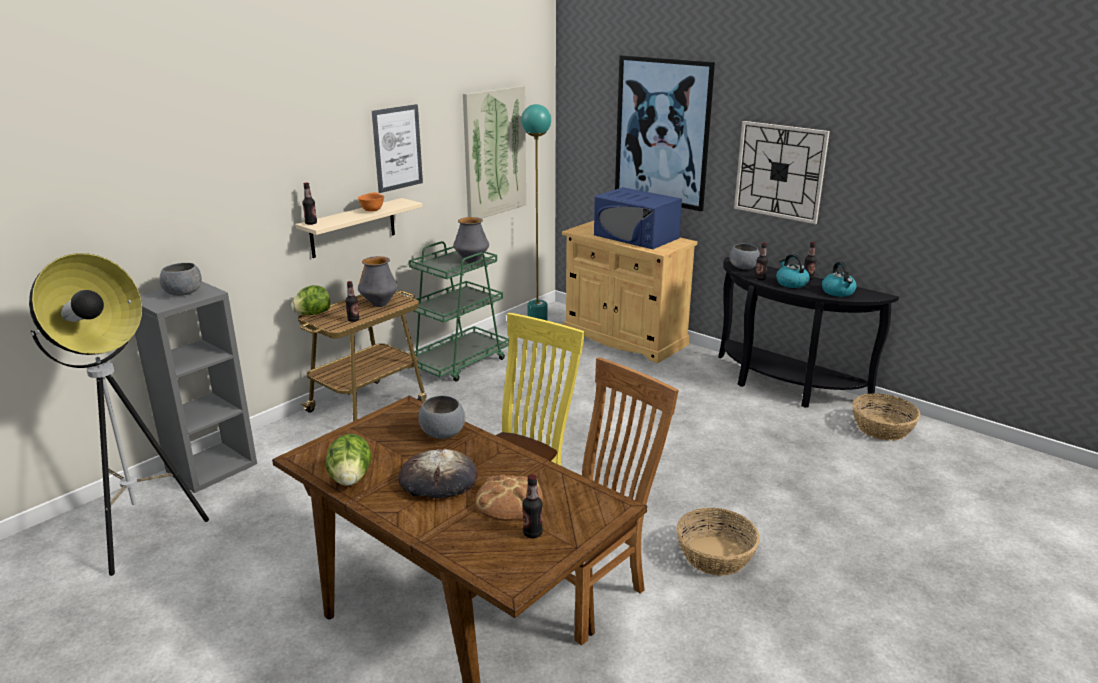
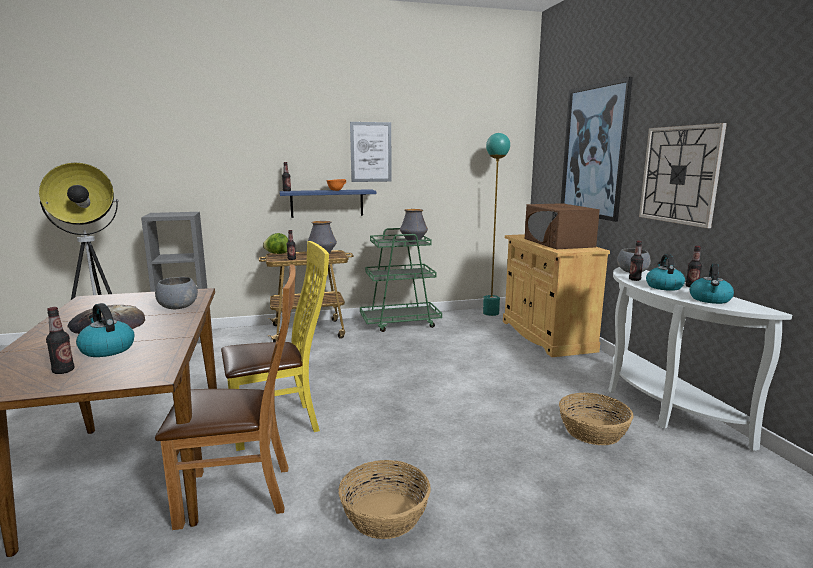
camera: 35 degrees right, 10 degrees down
(183, 293) = (176, 213): grey bowl -> none
(351, 479) = (76, 313): lettuce -> none
(353, 228) = (327, 203): beige shelf -> blue shelf
(494, 152) = (464, 170): picture -> none
(509, 501) = (107, 349): bread -> kettle
(636, 236) = (558, 243): blue microwave -> brown microwave
(782, 386) = (657, 404): black console table -> white console table
(882, 428) = (742, 476): basket -> basket (592, 431)

